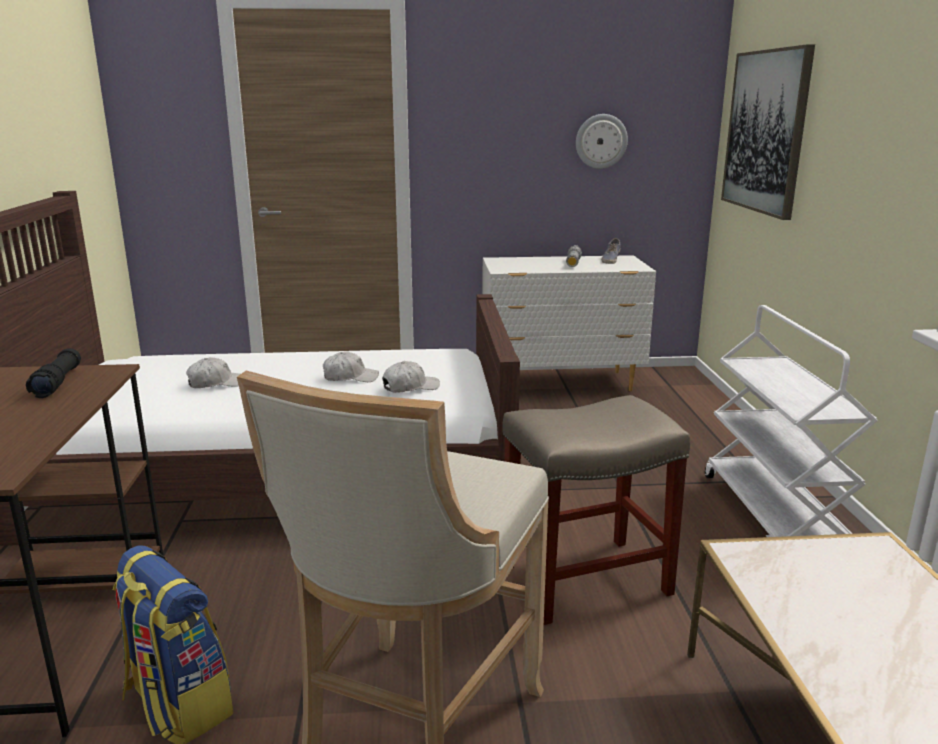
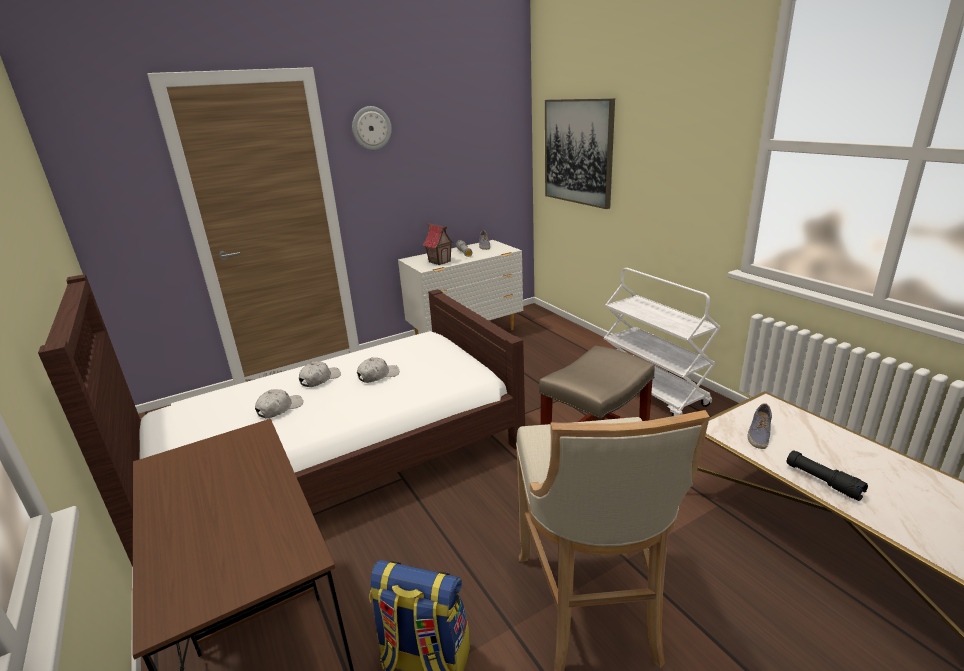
camera: 25 degrees left, 5 degrees up
(58, 383) = (226, 456): black flashlight -> black flashlight (822, 481)
(410, 387) = (429, 372): white cap -> white cap (320, 379)
(529, 267) = (440, 262): none -> toy house
(601, 141) = (463, 165): wall clock -> wall clock (371, 128)
(805, 581) = (758, 434): none -> shoe

